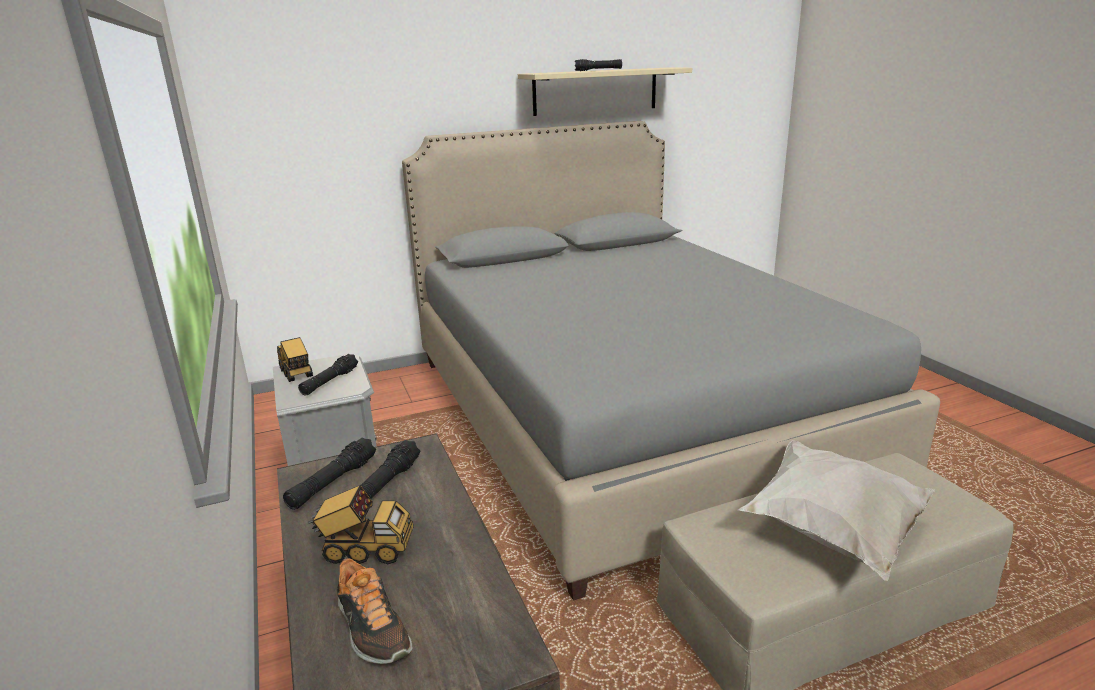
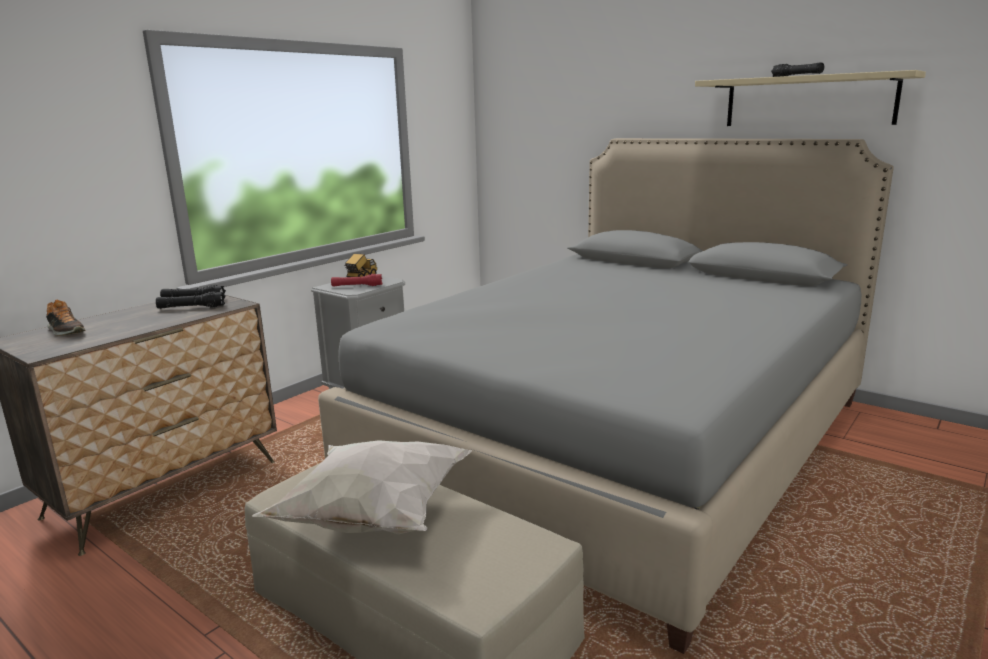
camera: 60 degrees right, 5 degrees down
(329, 382) = (357, 286): black flashlight -> red flashlight
(365, 550) = (129, 317): toy truck -> none
(372, 629) = (65, 331): shoe -> shoe turned 75 degrees counterclockwise

